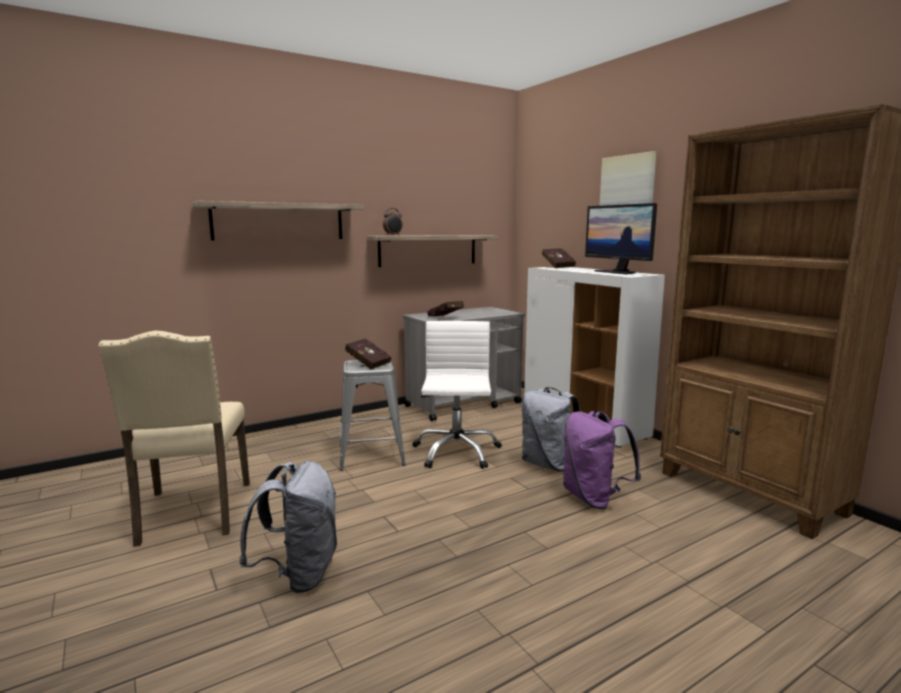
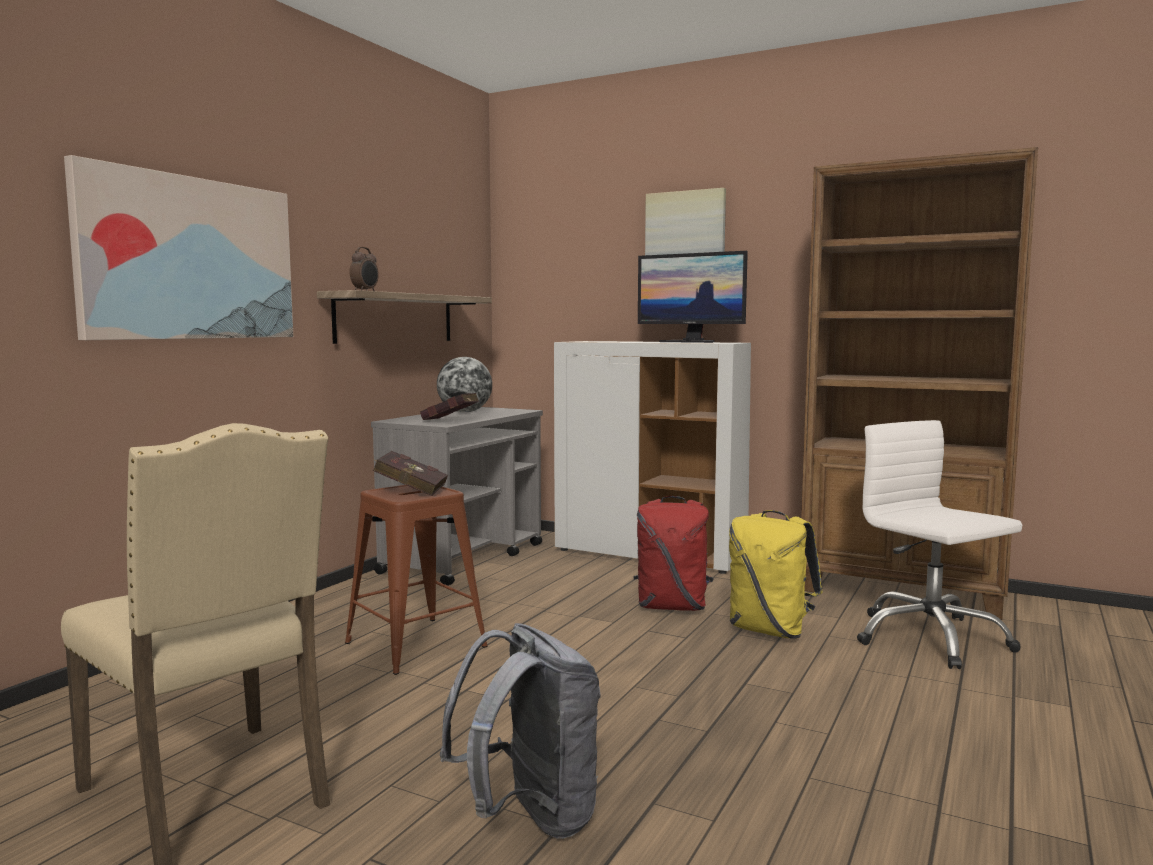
camera: 30 degrees left, 5 degrees down
(279, 222) = (189, 259): shelf -> picture
(371, 455) = (415, 644): grey stool -> brown stool
(456, 452) = (536, 616): white office chair -> white office chair (930, 638)
(472, 311) = (465, 412): none -> globe
(548, 464) = (672, 607): grey backpack -> red backpack
(557, 267) = (588, 341): red book -> none
(594, 498) = (770, 631): purple backpack -> yellow backpack

